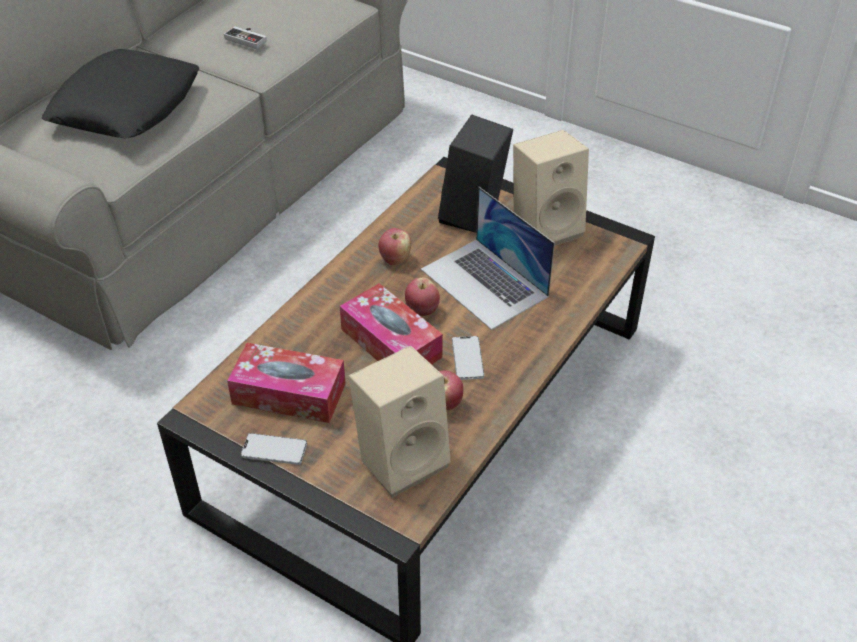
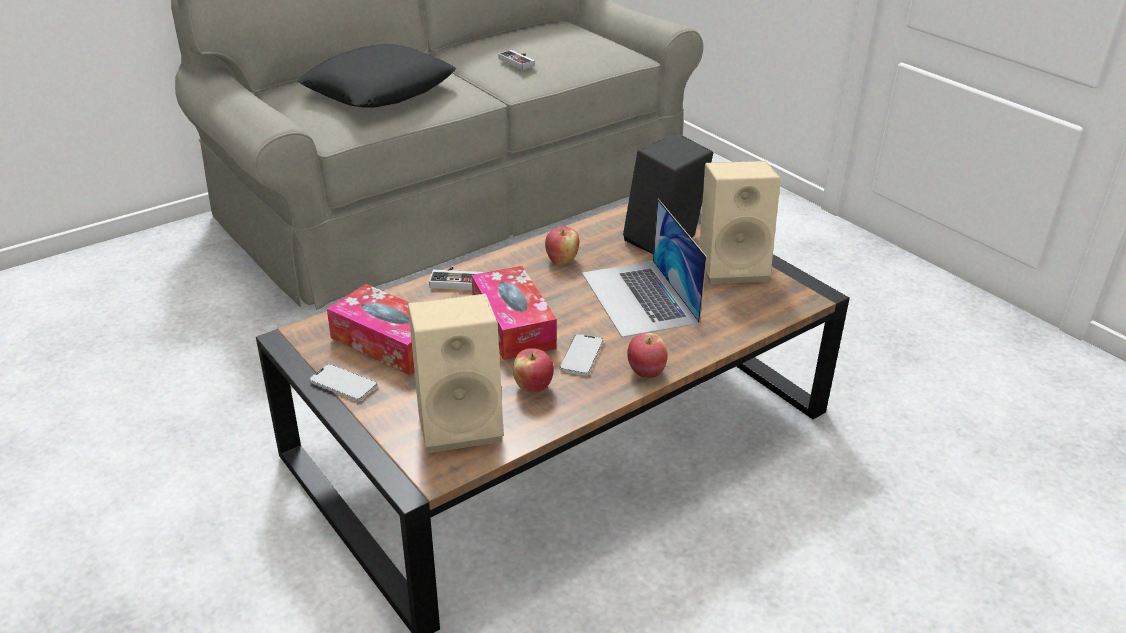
camera: 20 degrees right, 10 degrees down
(312, 307) = (457, 280): none -> game controller
(422, 310) = (562, 306): apple -> apple (646, 372)

